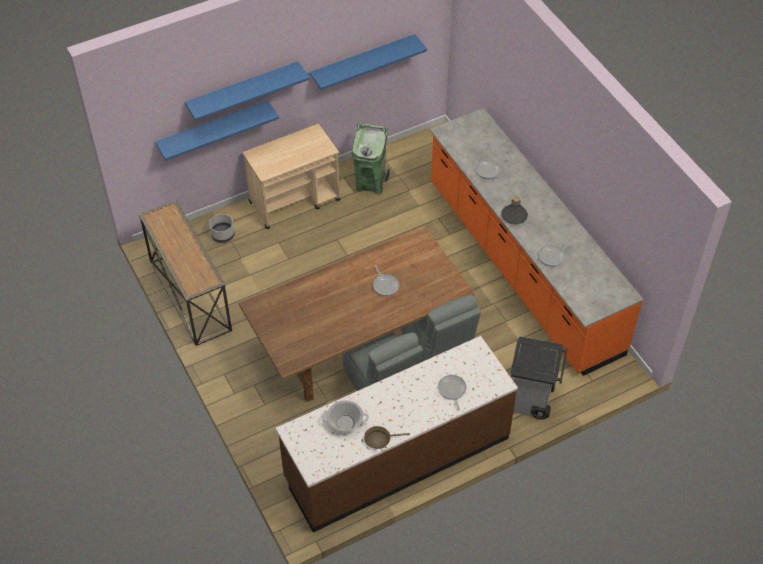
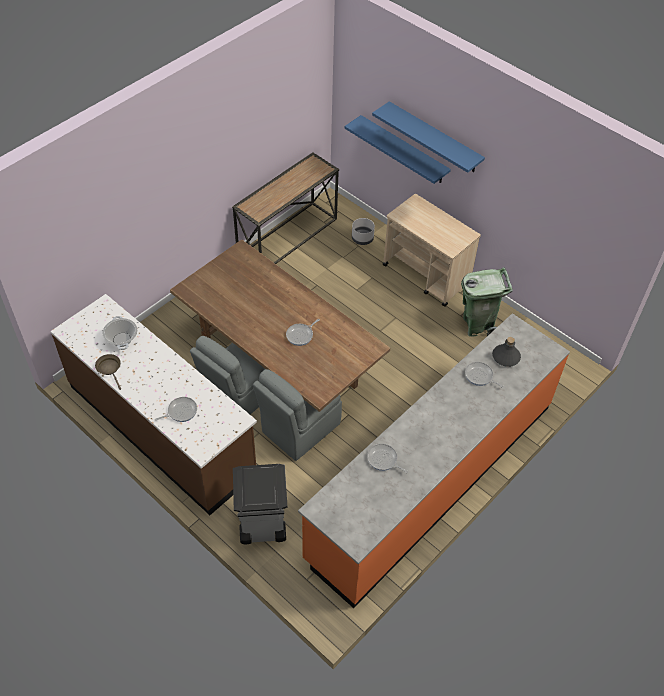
camera: 70 degrees right, 0 degrees up
(363, 61) = (540, 218): blue shelf -> none
(514, 216) = (425, 412): grey bottle -> grey bottle (505, 357)

